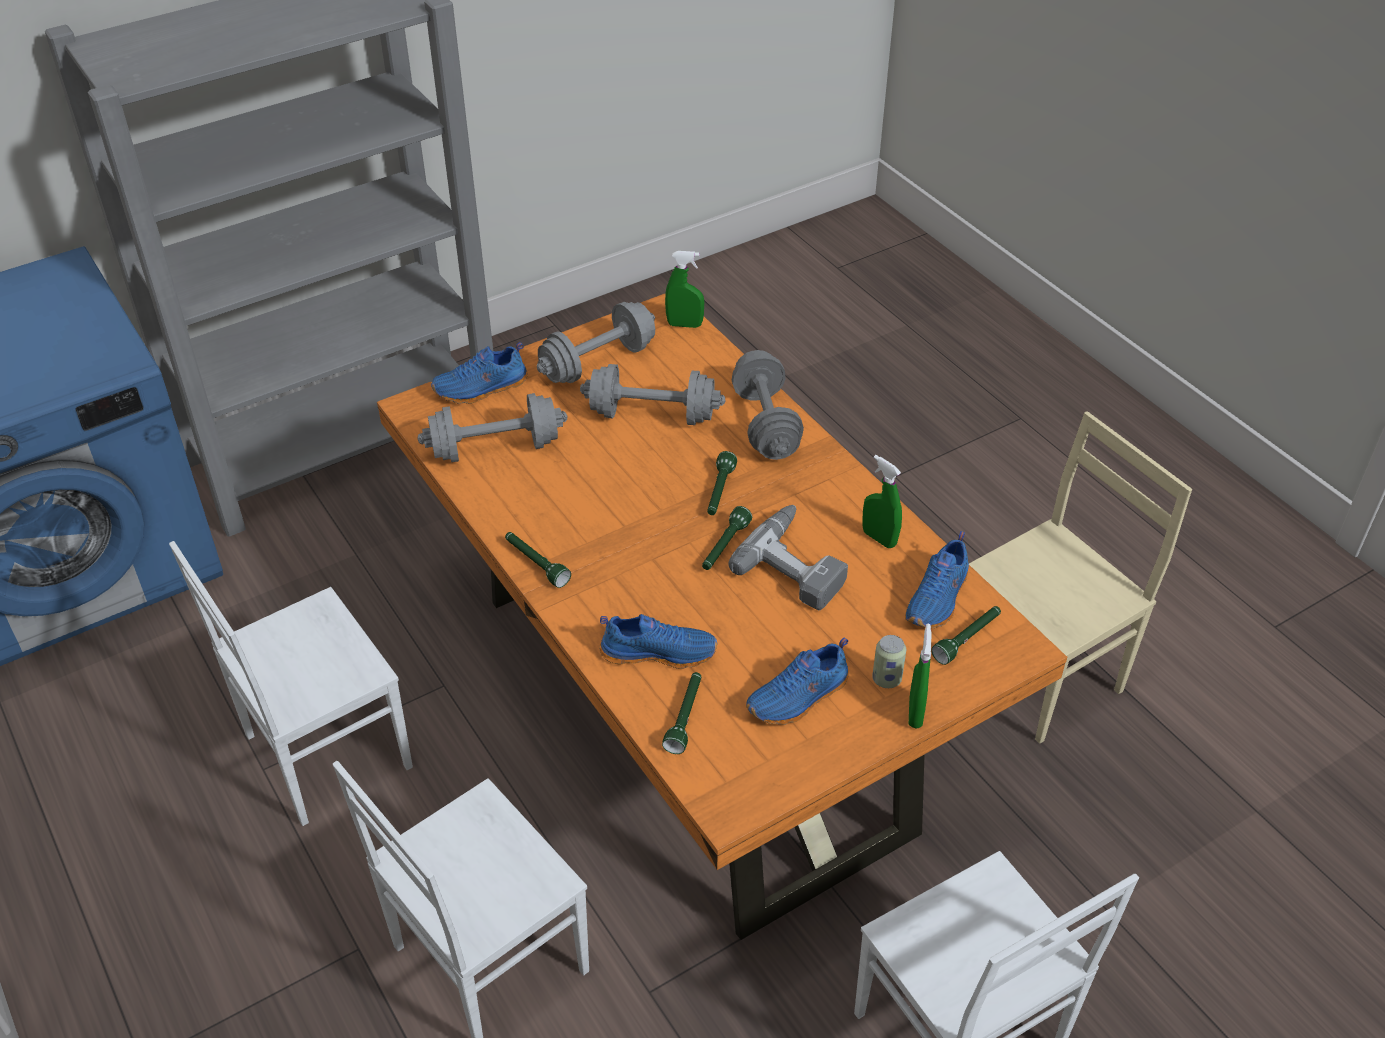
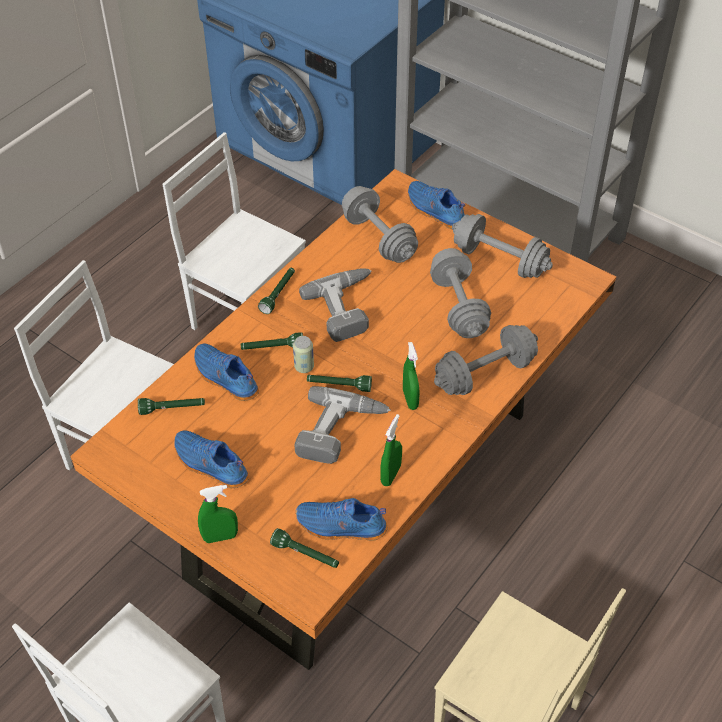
camera: 70 degrees right, 5 degrees up
(600, 506) = (348, 308): none -> power drill
(658, 651) = (225, 379): blue shoe -> blue shoe turned 150 degrees clockwise
(684, 325) = (575, 294): green spray bottle -> green spray bottle (410, 399)
(719, 492) = (394, 367): green flashlight -> green flashlight (272, 348)
(886, 679) = (246, 512): can -> can (304, 367)

